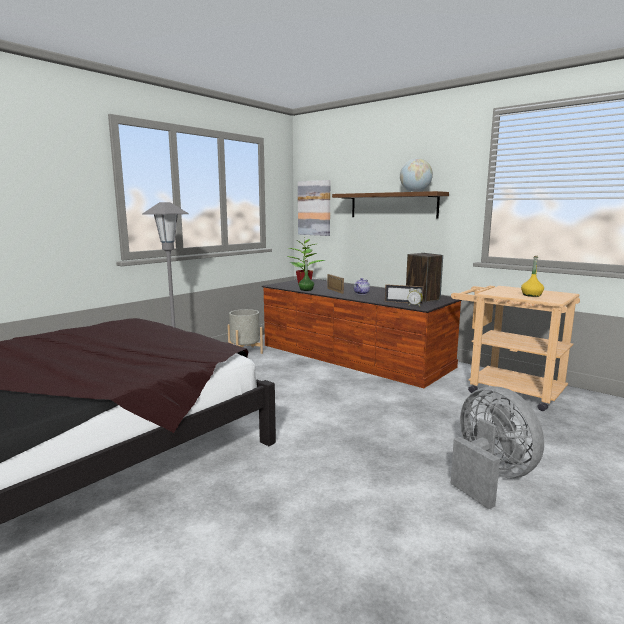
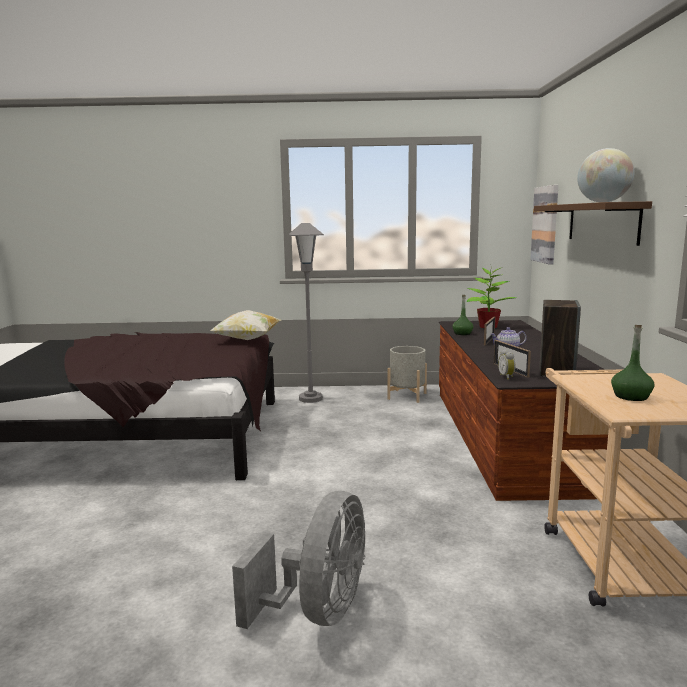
camera: 50 degrees right, 0 degrees up
(148, 323) = (247, 339): none -> pillow
(531, 295) = (631, 396): yellow bottle -> green bottle

